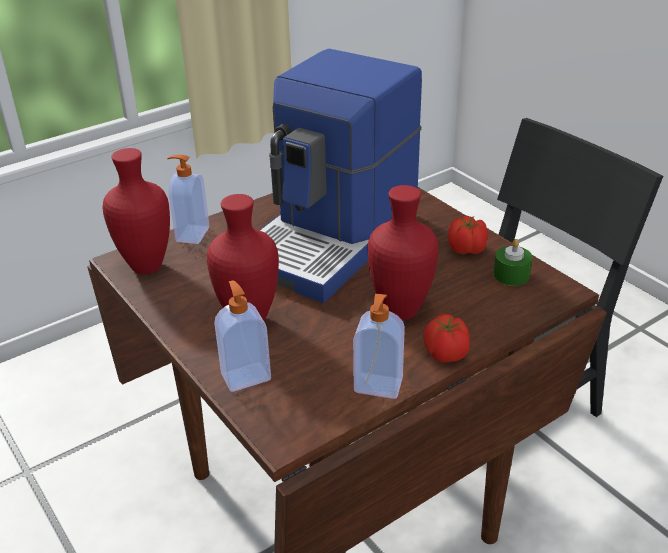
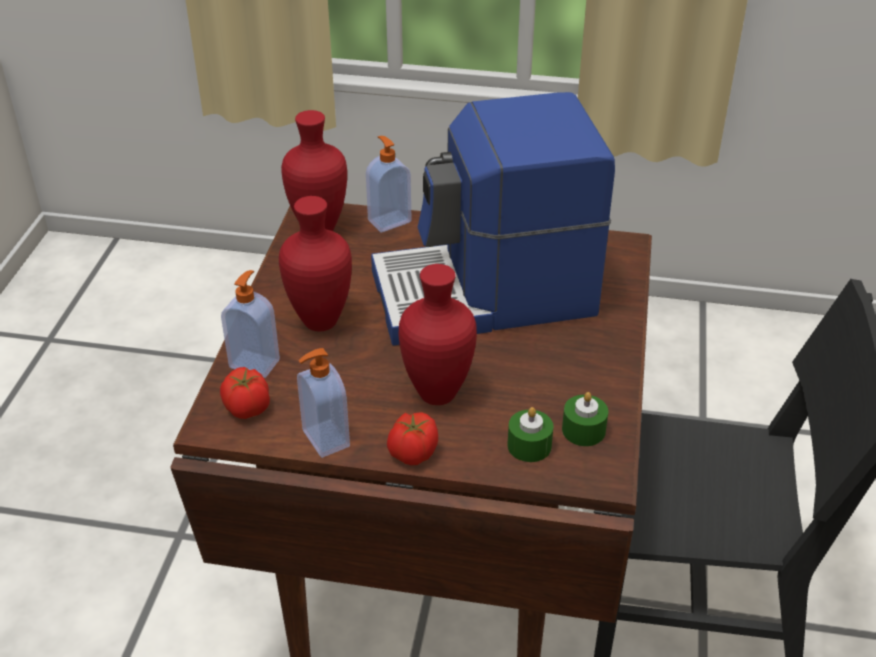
camera: 45 degrees right, 5 degrees up
(467, 249) = (585, 380): tomato -> tomato (247, 408)
(499, 302) = (529, 445): none -> green candle

